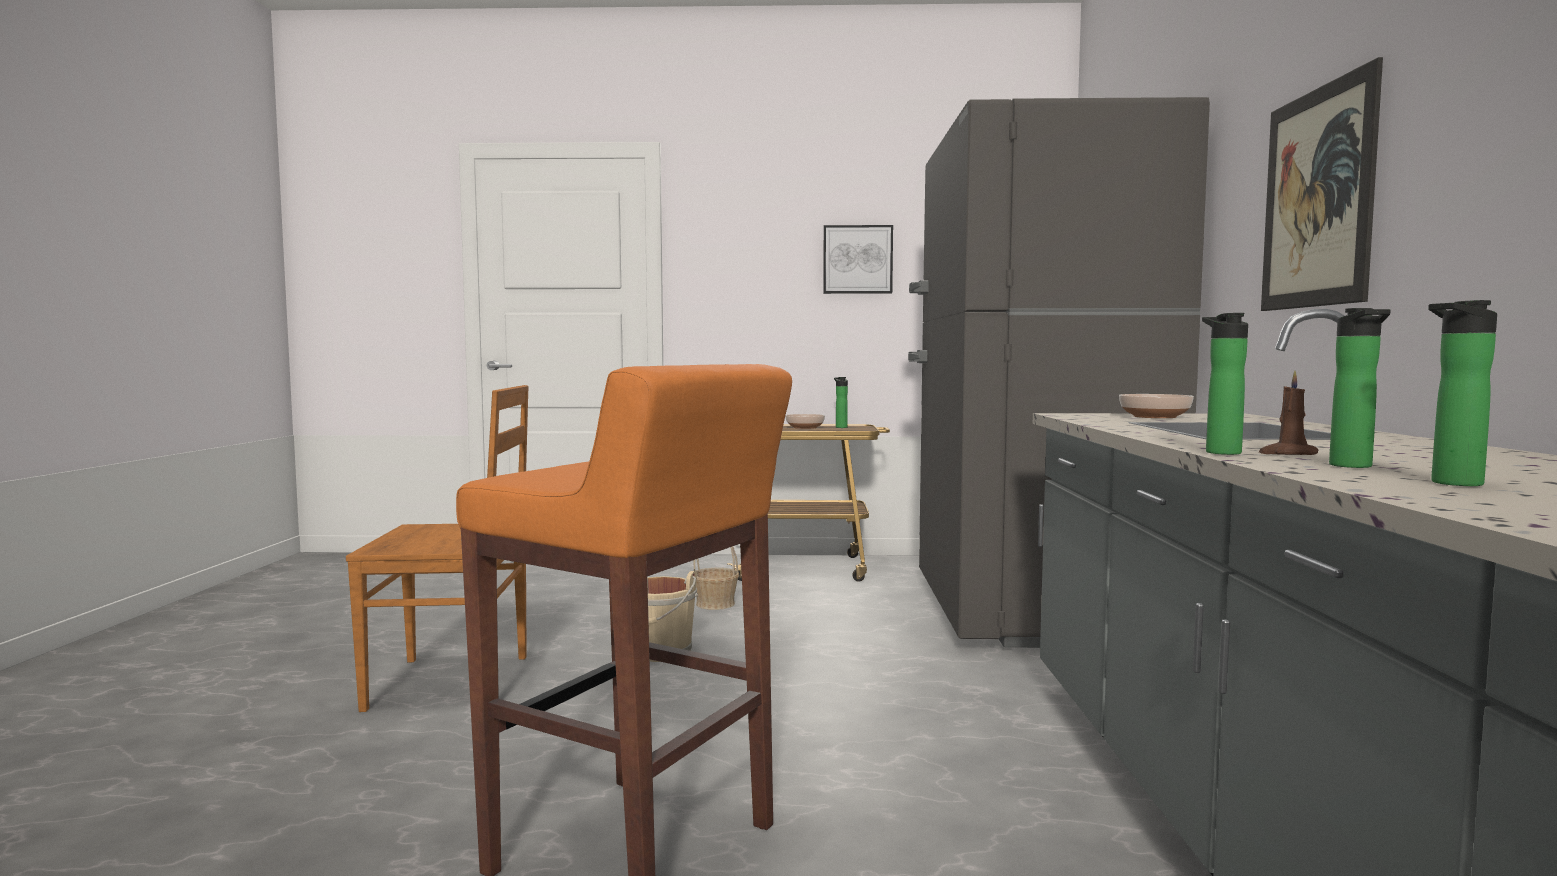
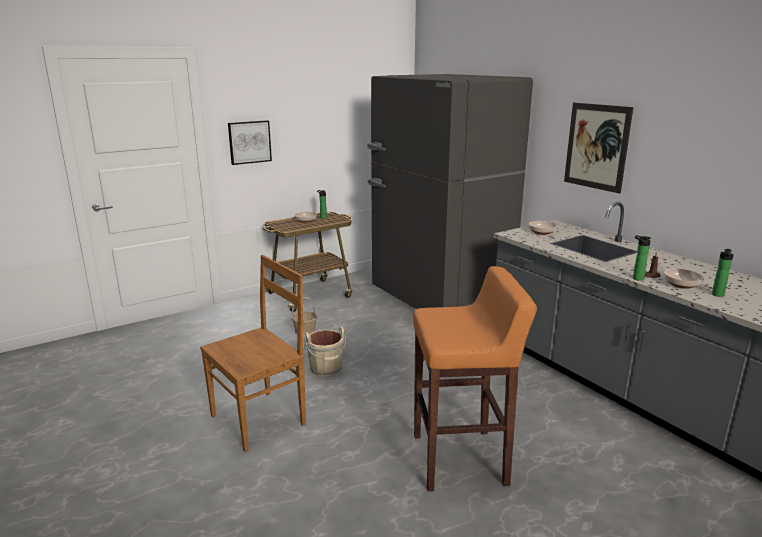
camera: 35 degrees left, 15 degrees up
(857, 259) = (316, 119): picture -> picture (249, 142)
(1353, 466) = (681, 285): bottle -> bowl

